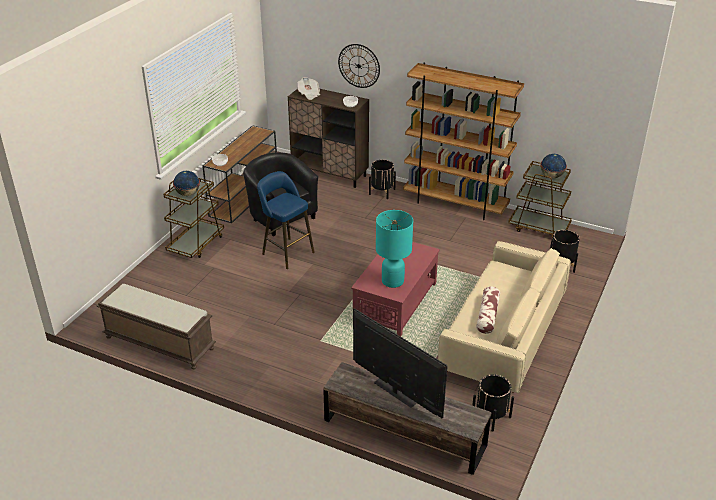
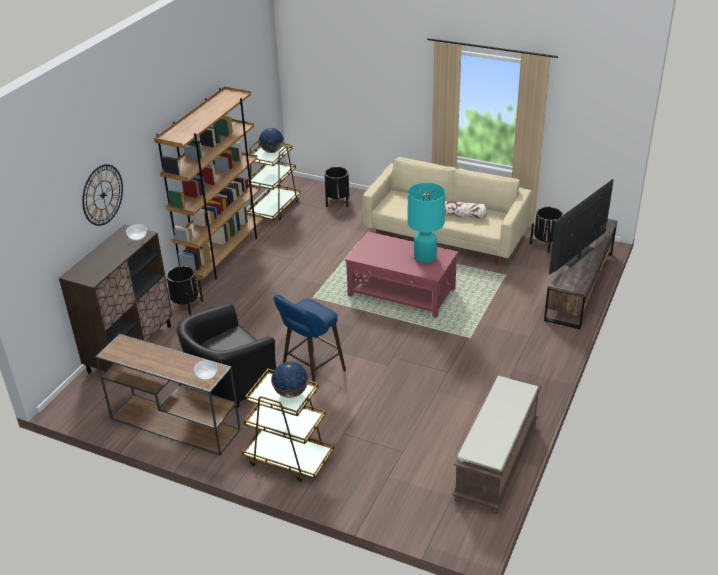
camera: 90 degrees left, 0 degrees up
(309, 94) = (94, 270): newspaper -> none

